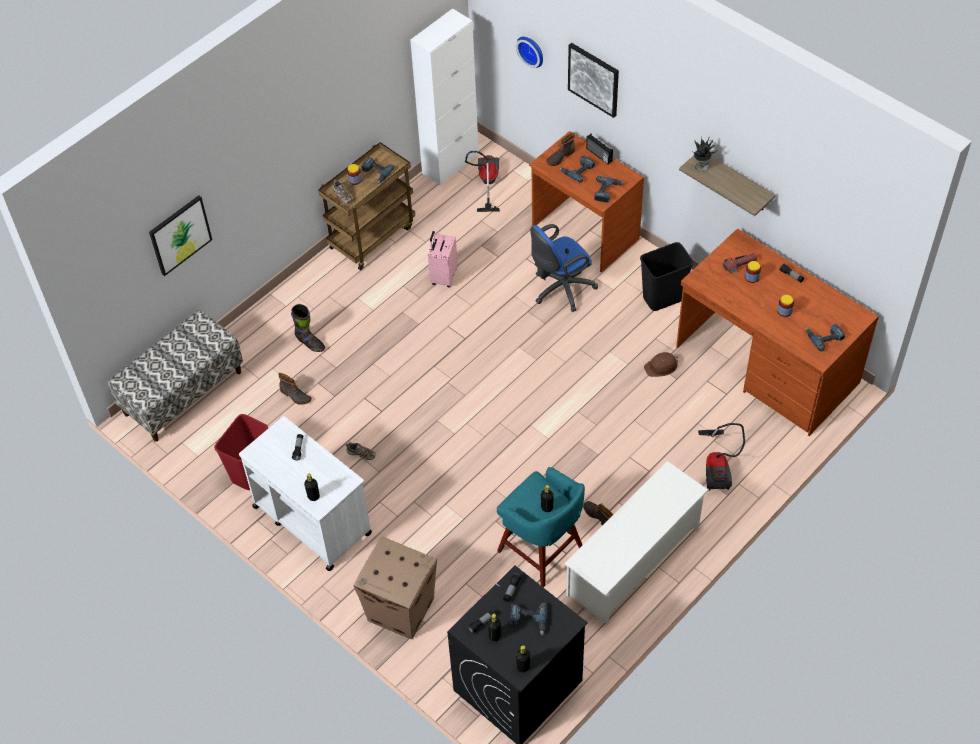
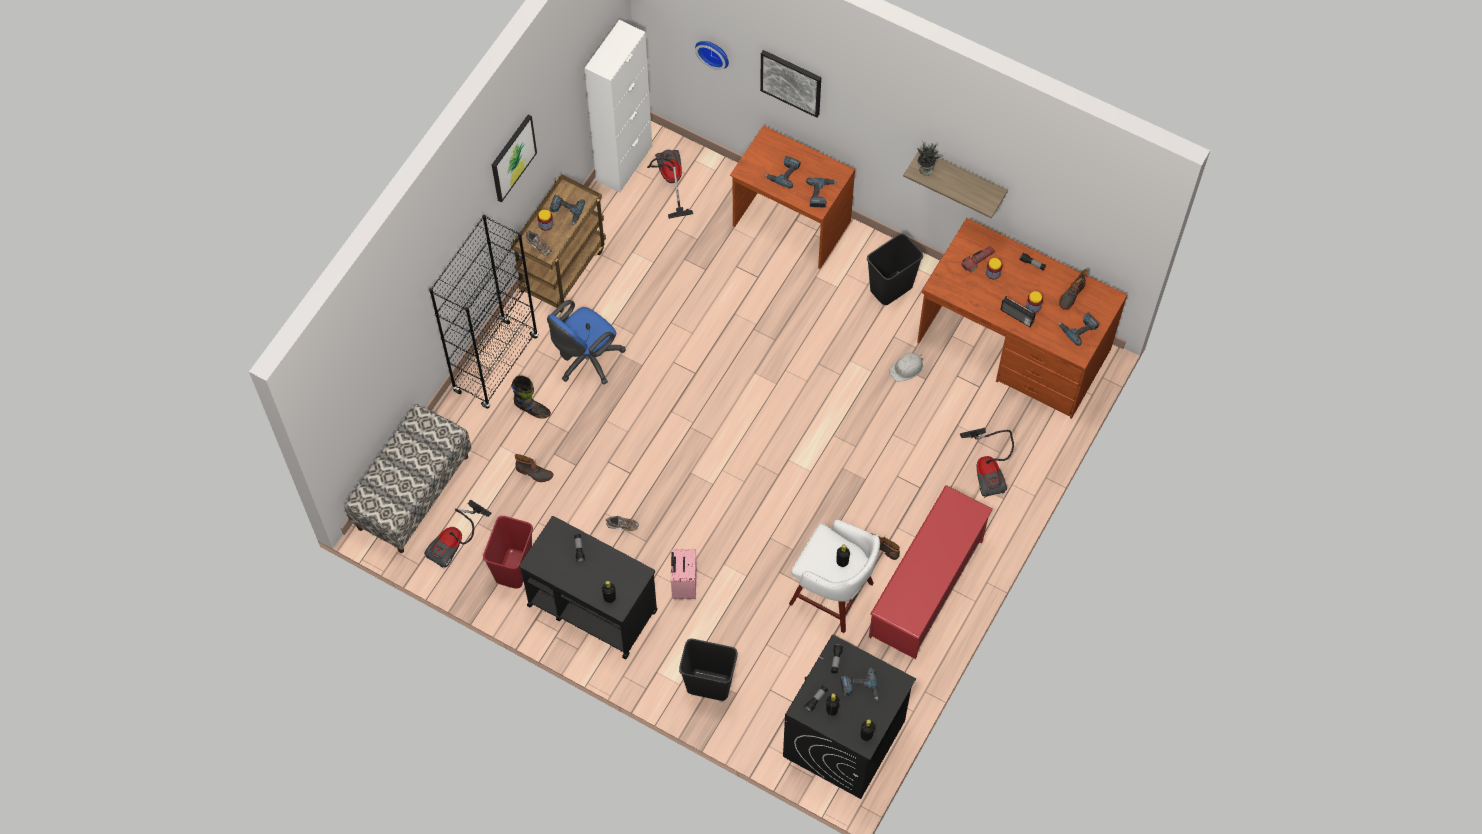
camera: 15 degrees left, 10 degrees up
(180, 235) = (399, 344): picture -> picture (512, 157)
(206, 441) = (456, 542): none -> vacuum cleaner
(290, 302) = (496, 364): none -> black bookcase
(311, 519) = (591, 607): white cart -> black cart
(401, 609) = (709, 684): cardboard box -> black trash can
(443, 277) = (653, 304): pink suitcase -> pink suitcase (683, 585)
(542, 551) = (833, 595): turquoise stool -> white stool
(560, 157) = (760, 160): boot -> boot (1071, 295)
(560, 289) = (781, 297): blue office chair -> blue office chair (585, 359)
(598, 155) = (801, 150): radio -> radio (1016, 316)
(634, 561) = (927, 588): white shoe rack -> red shoe rack
(661, 367) = (907, 368): brown hard hat -> white hard hat

